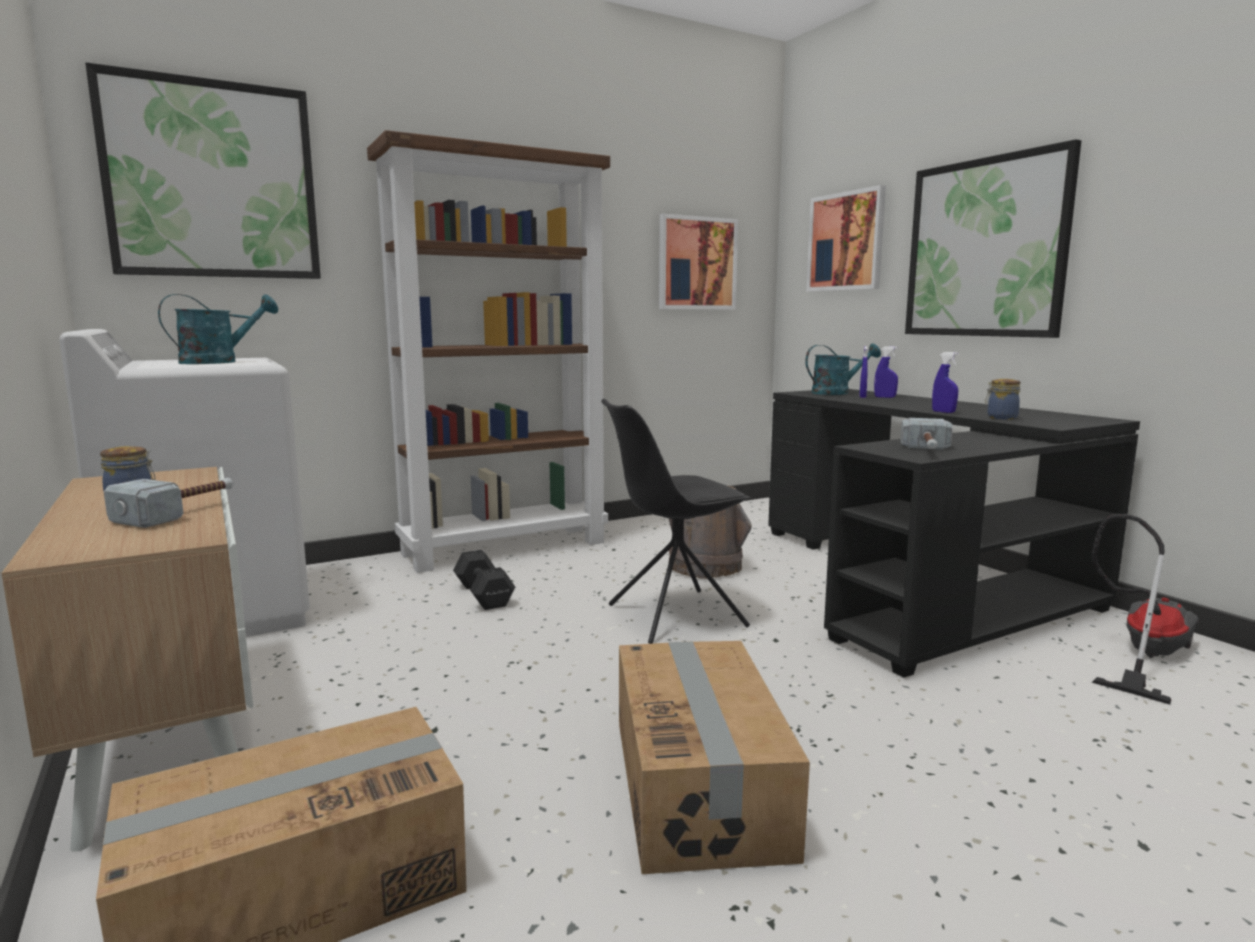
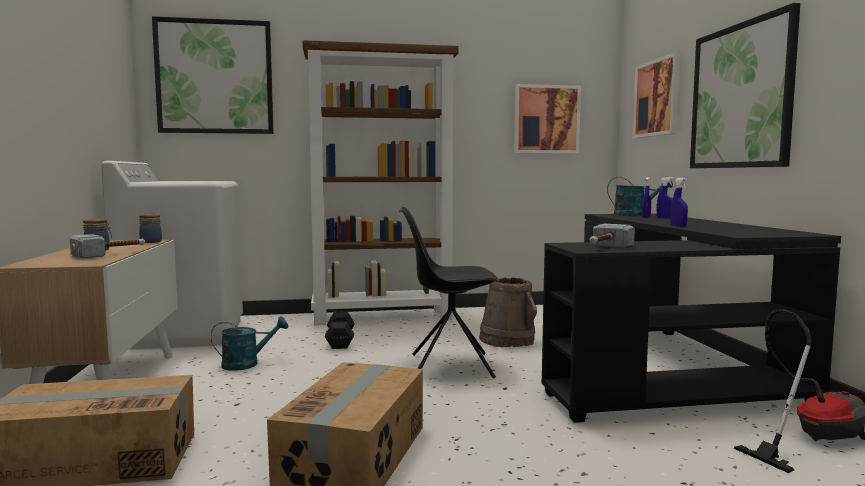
camera: 20 degrees right, 5 degrees down
(219, 362) = (195, 181): turquoise watering can -> turquoise watering can (247, 364)
(1000, 418) = (714, 230): jar -> jar (151, 242)

